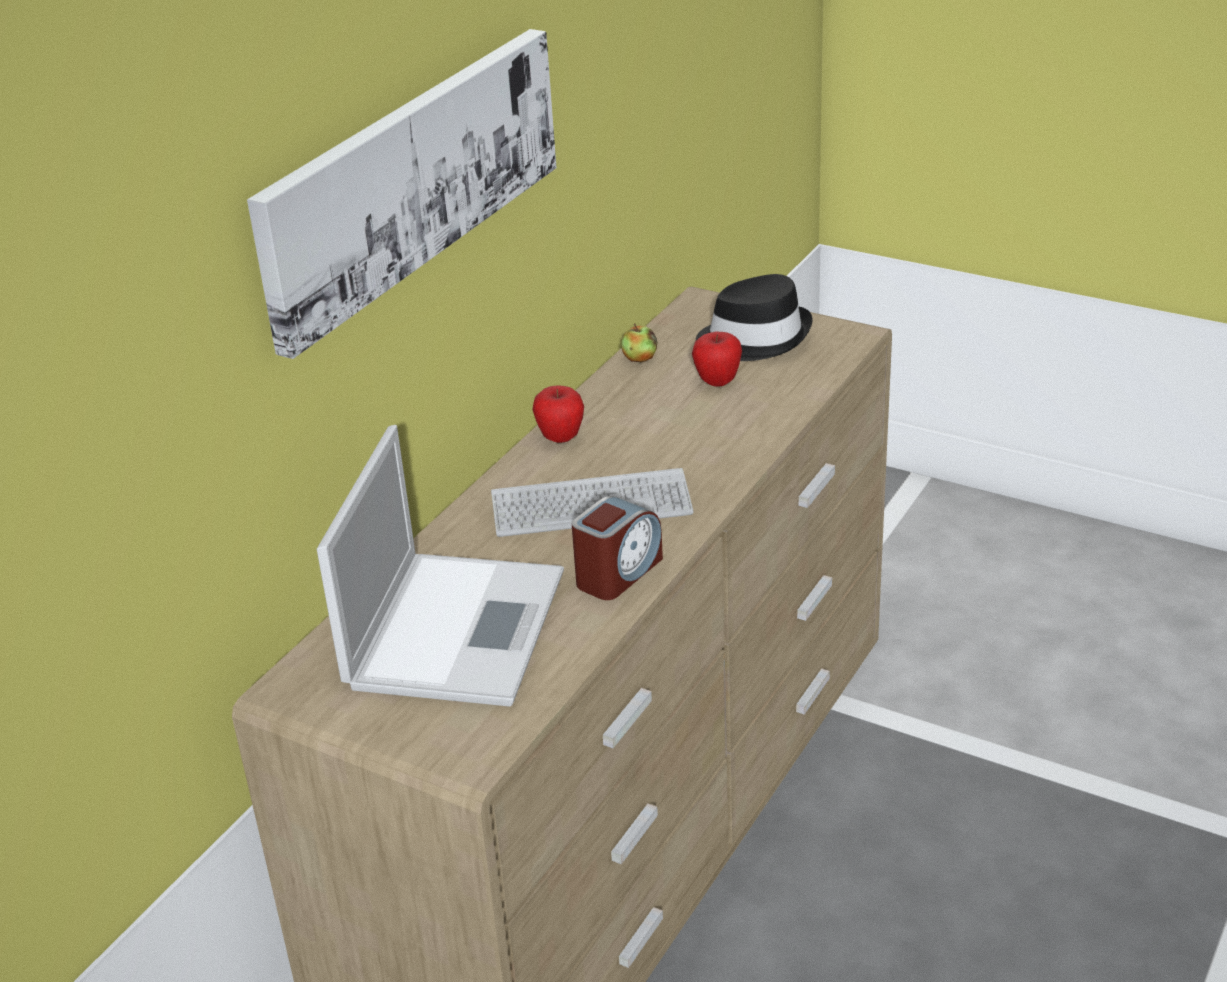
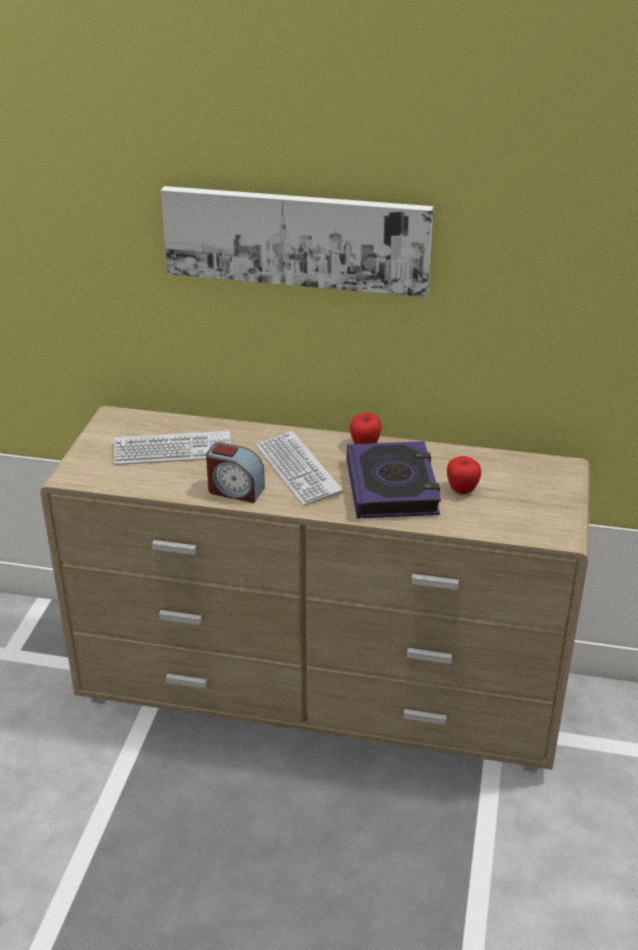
camera: 70 degrees right, 0 degrees up
(457, 626) = (173, 450): laptop -> keyboard
(640, 358) = (474, 456): apple -> none
(682, 433) = (392, 487): none -> book
(755, 337) = (529, 496): black hat -> none

